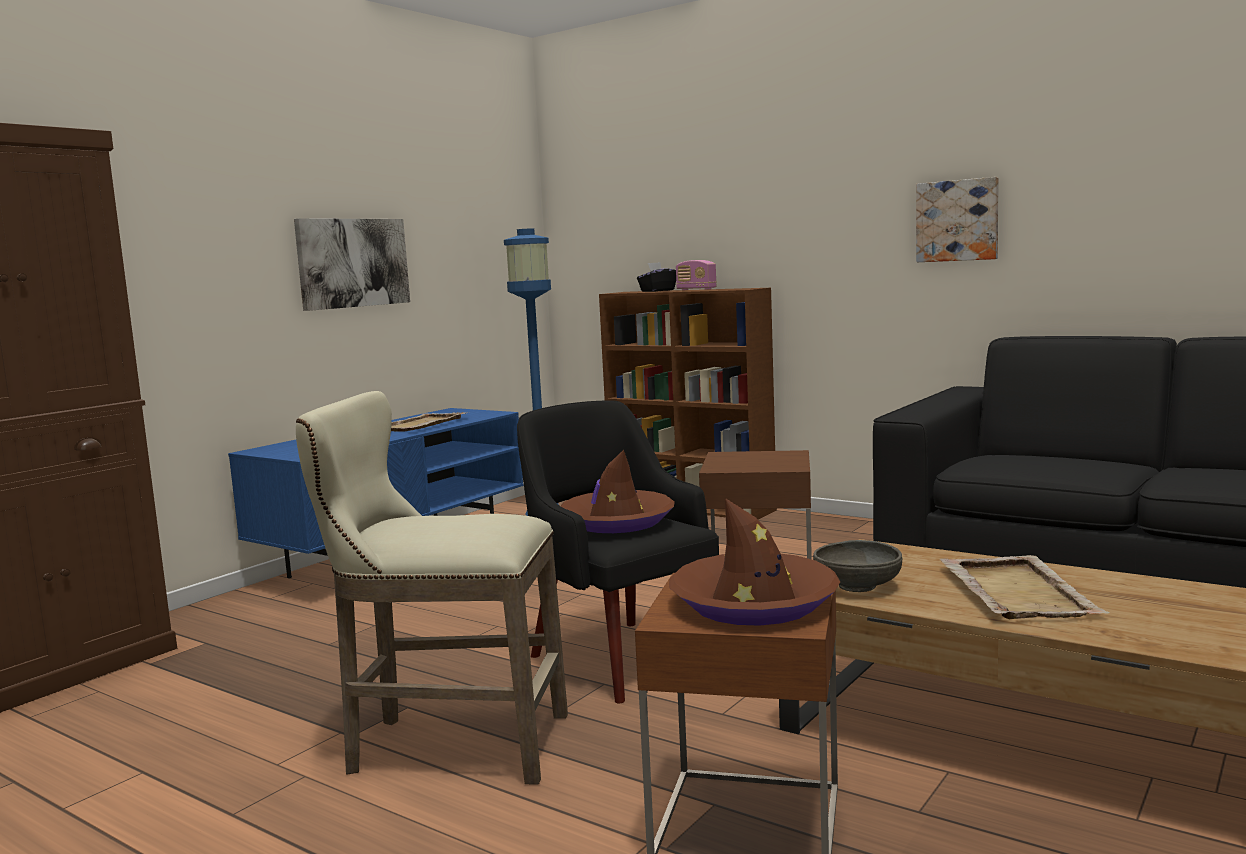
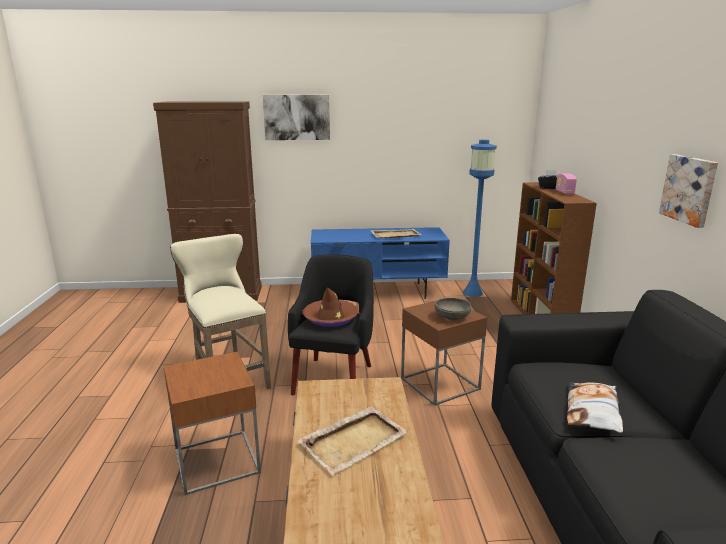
camera: 50 degrees right, 10 degrees up
(352, 263) = (389, 150): picture -> picture (297, 117)
(754, 603) = (206, 378): brown hat -> none
(858, 586) = (323, 397): grey bowl -> grey bowl (452, 317)
(1100, 469) = (593, 412): none -> pillow

